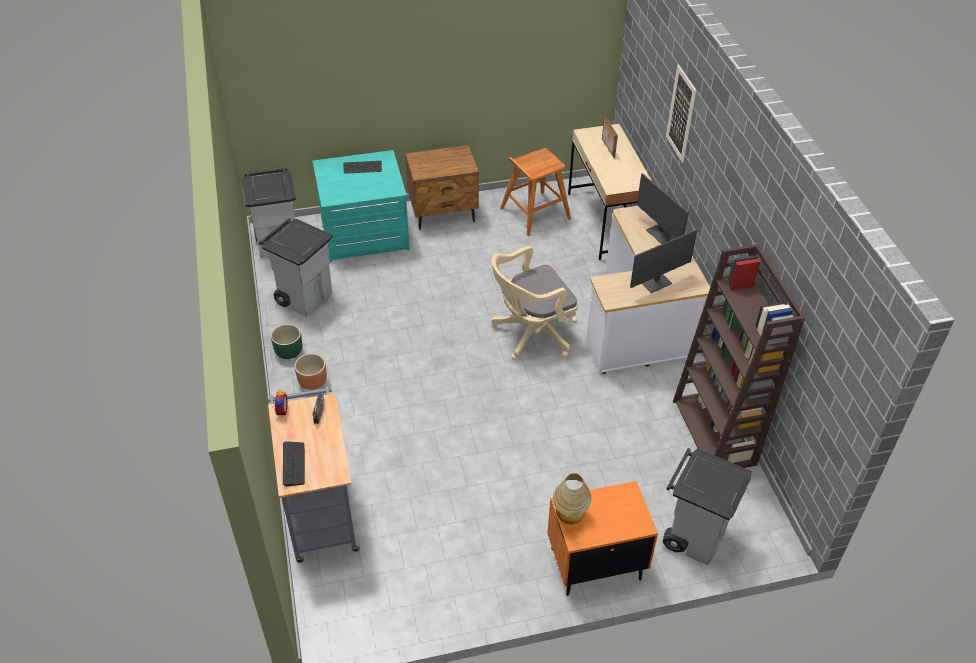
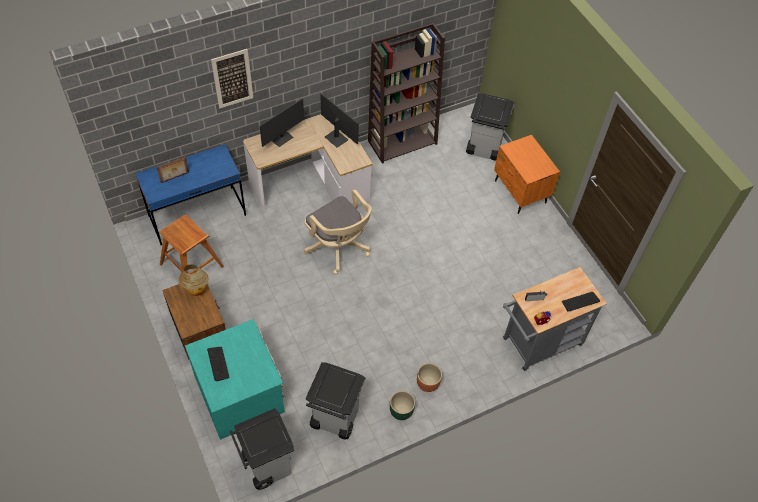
camera: 105 degrees left, 10 degrees up
(569, 517) = (537, 173): table lamp -> table lamp (196, 291)
(605, 222) = (197, 215): beige desk -> blue desk

